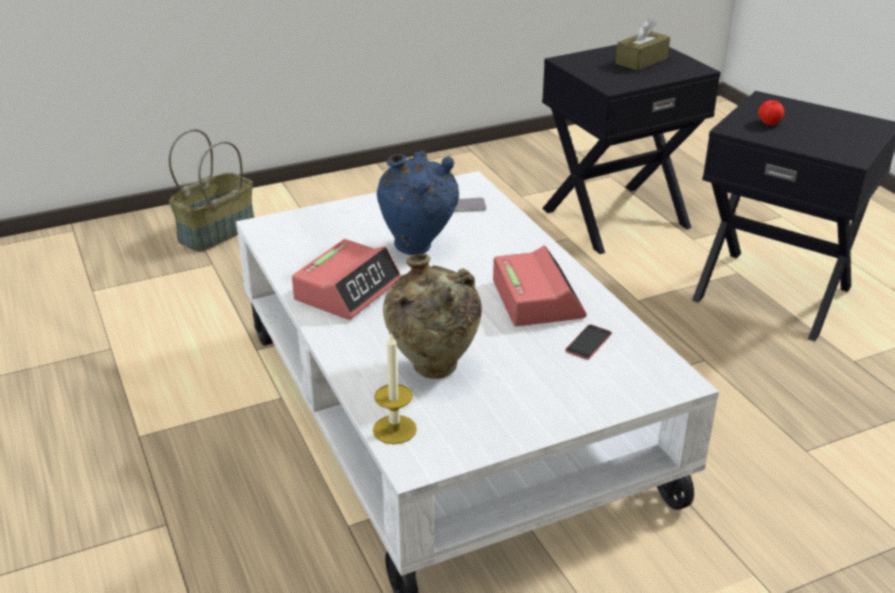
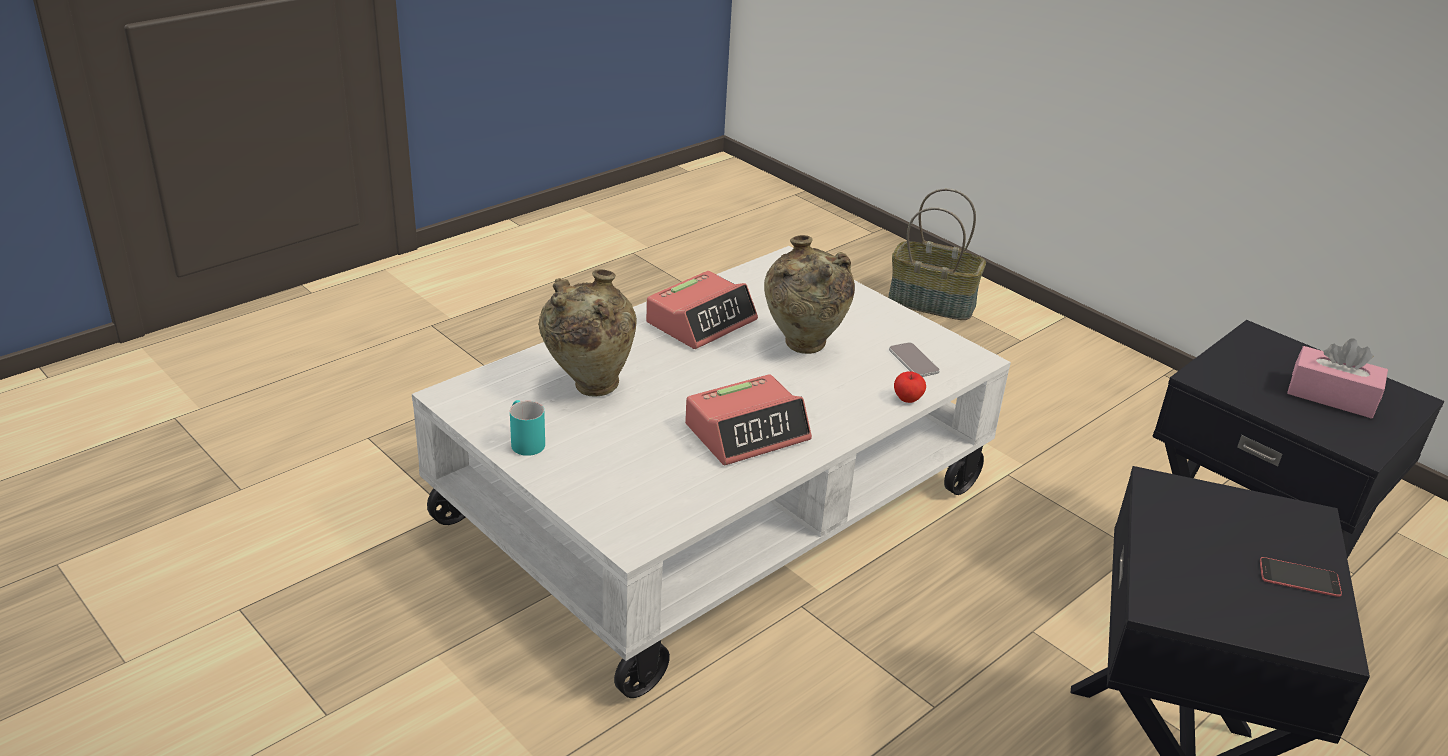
camera: 70 degrees right, 0 degrees up
(348, 290) = (701, 321): alarm clock -> alarm clock turned 60 degrees counterclockwise
(394, 429) = (495, 379): candle -> none
(418, 248) = (803, 347): blue vase -> beige vase
(514, 422) = (525, 440): none -> turquoise mug
(588, 342) = (680, 474): phone -> phone (1299, 578)
(641, 61) = (1331, 396): brown tissue box -> pink tissue box
(769, 123) = (1213, 520): apple -> apple (908, 399)

